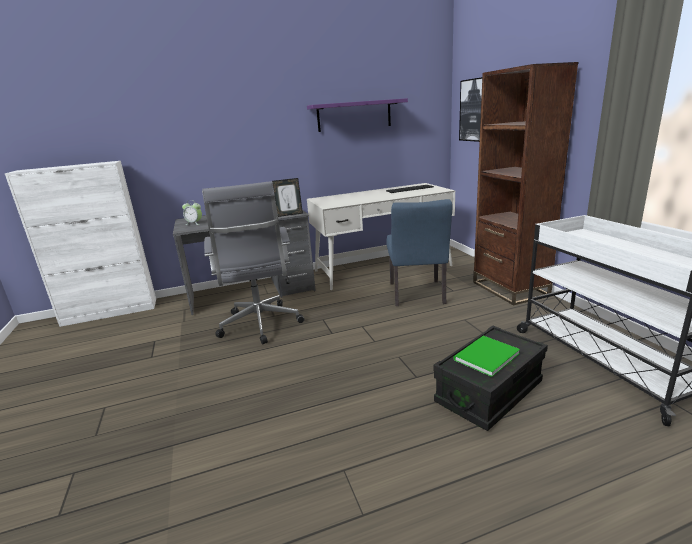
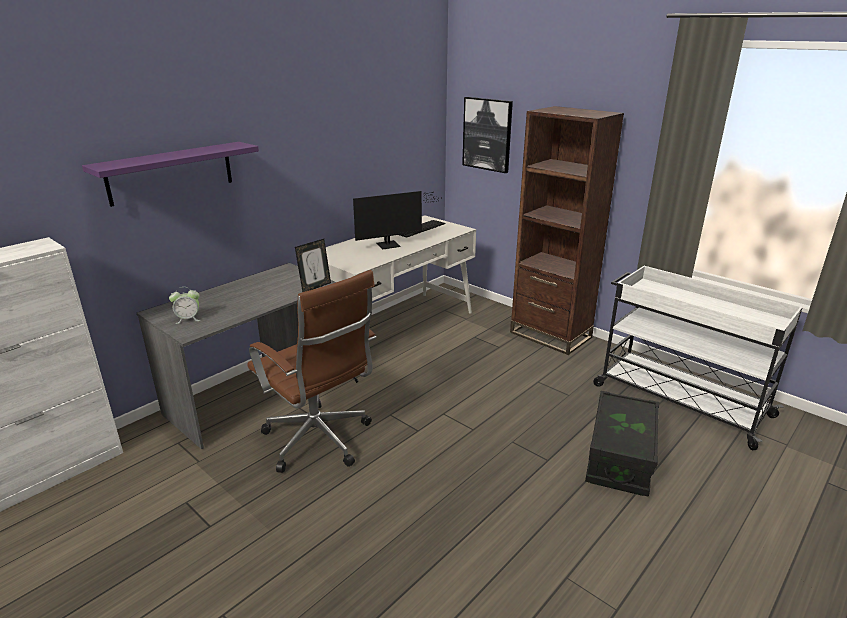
camera: 30 degrees left, 5 degrees up
(260, 326) = (320, 442): grey office chair -> brown office chair
(354, 115) = (352, 141): purple shelf -> purple shelf (171, 173)
(374, 196) = (392, 245): none -> monitor
(417, 295) = (467, 360): blue chair -> none
(484, 357) = (623, 427): green book -> none

